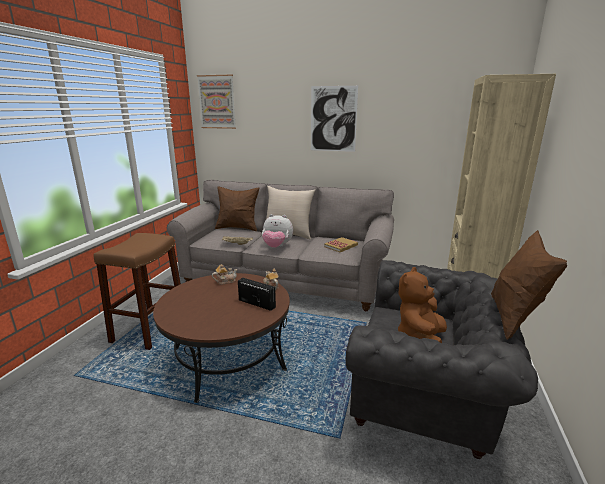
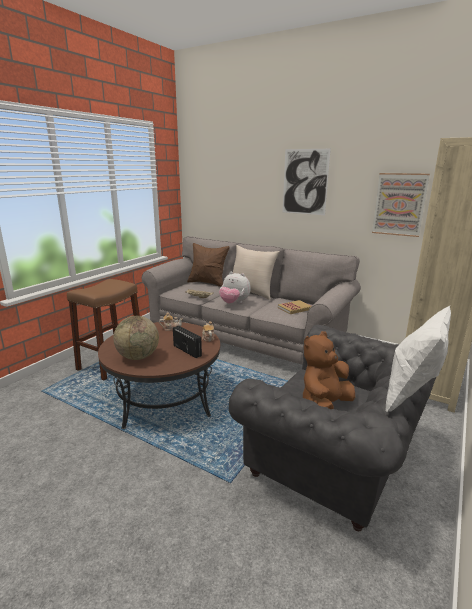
camera: 15 degrees right, 0 degrees up
(206, 318) = (138, 357): none -> globe
(217, 102) = (201, 164): picture -> picture (399, 204)
(514, 318) = (411, 395): brown pillow -> white pillow

